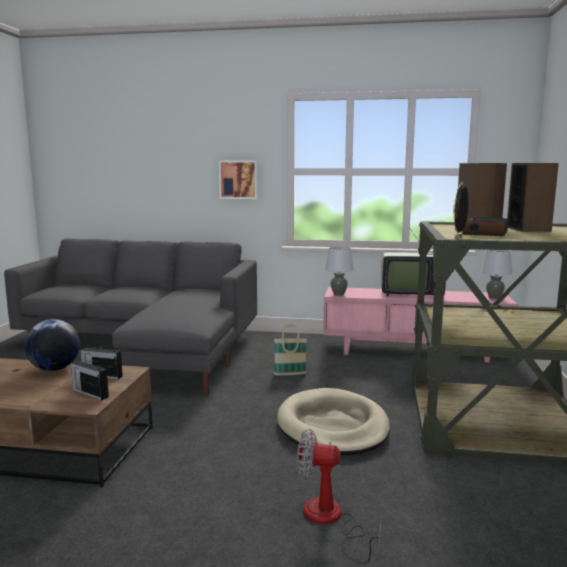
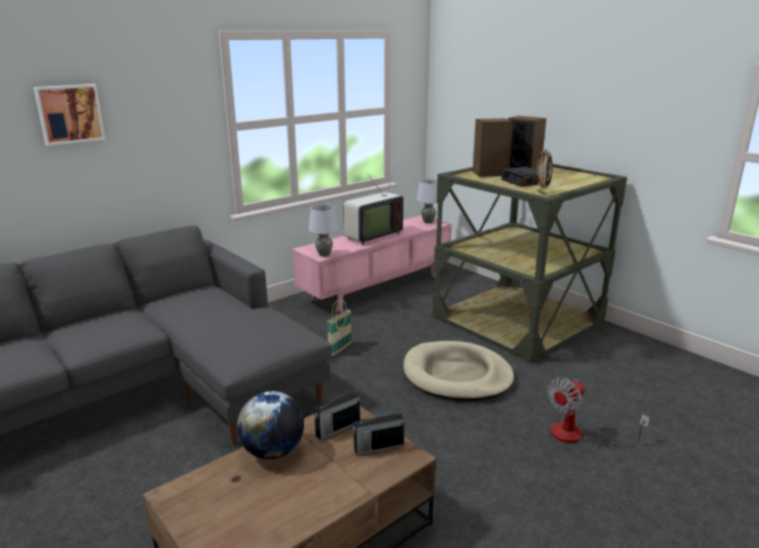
camera: 50 degrees left, 10 degrees up
(238, 179) = (171, 144): picture -> picture (69, 114)

